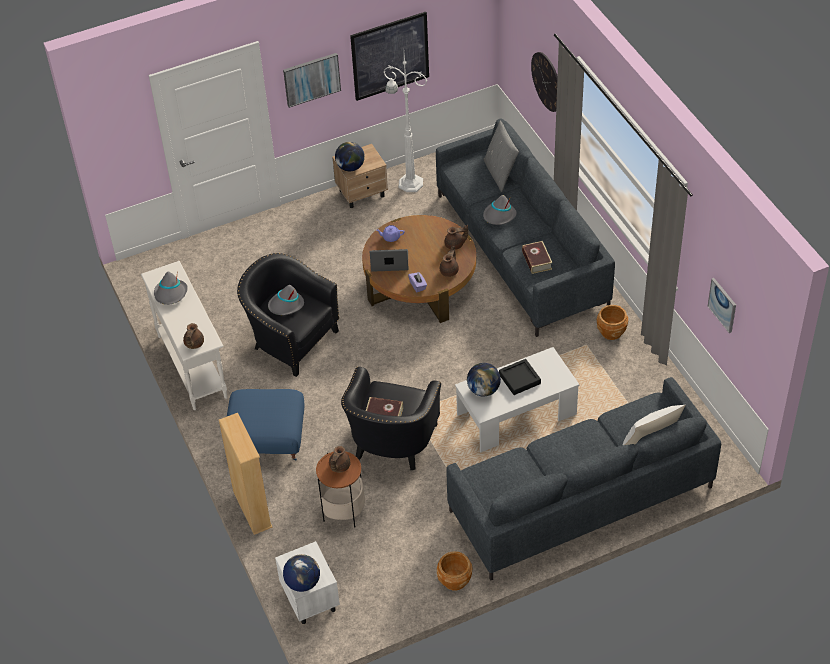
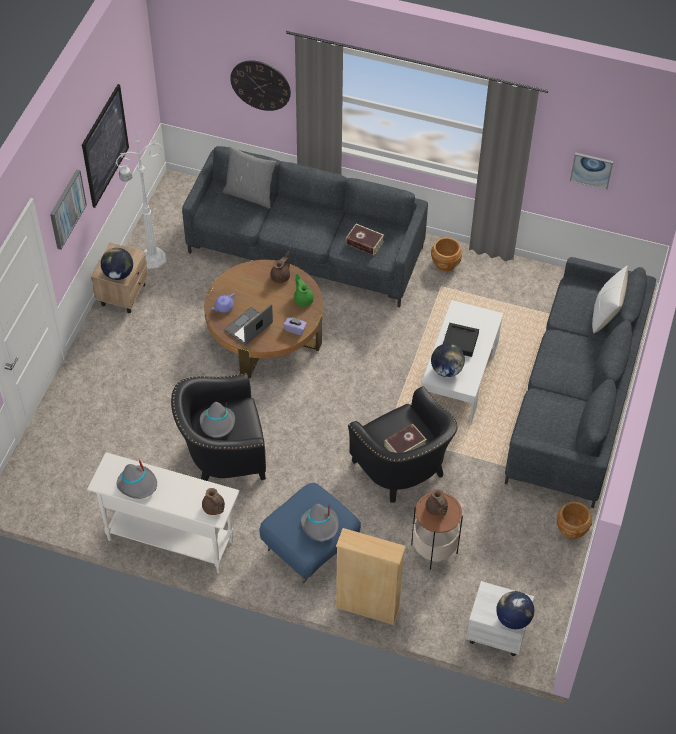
camera: 50 degrees left, 5 degrees up
(449, 270) = (303, 299): brown teapot -> green teapot
(499, 216) = (293, 228): grey hat -> grey hat (320, 525)

